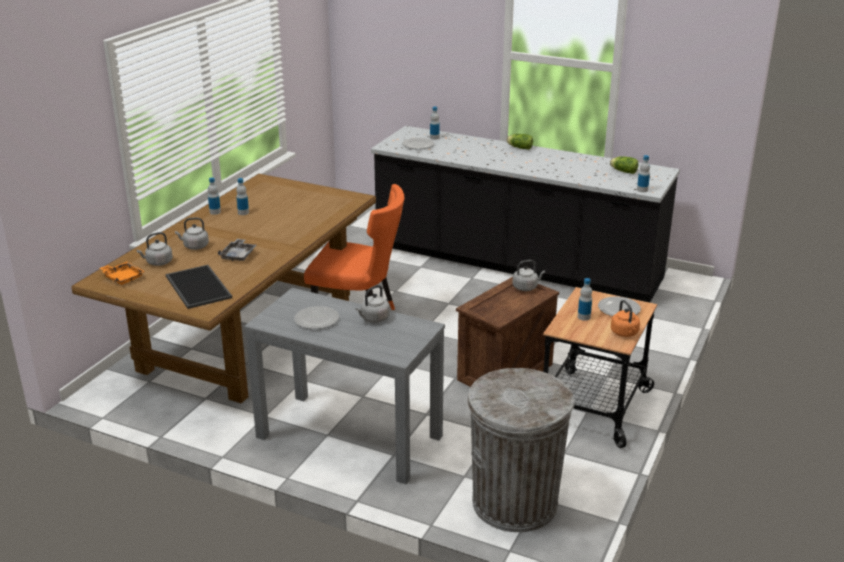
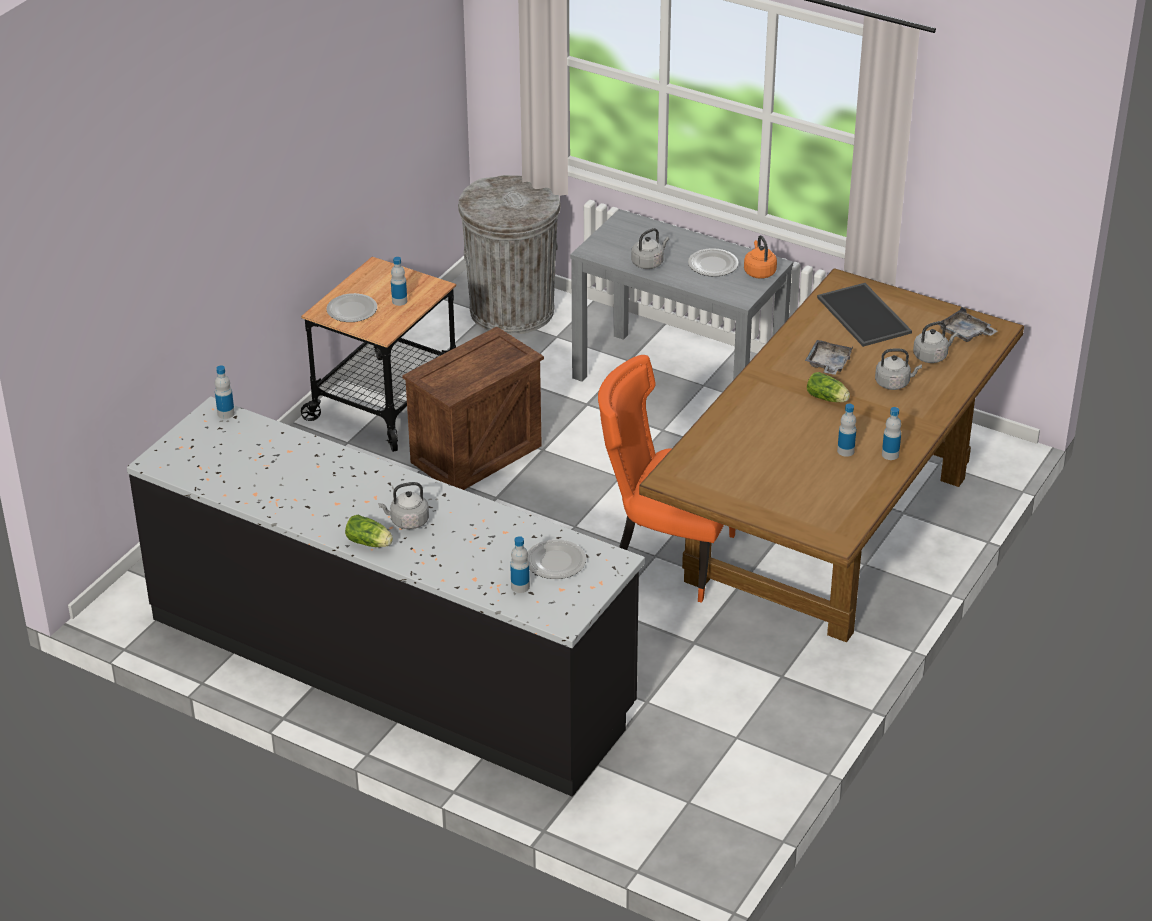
camera: 175 degrees left, 10 degrees up
(123, 278) = (965, 333): orange tray -> grey tray
(526, 287) = (442, 383): grey kettle -> grey kettle (407, 521)
(623, 171) = (225, 462): lettuce -> lettuce (828, 399)
(625, 333) = (363, 278): orange kettle -> orange kettle (759, 271)

